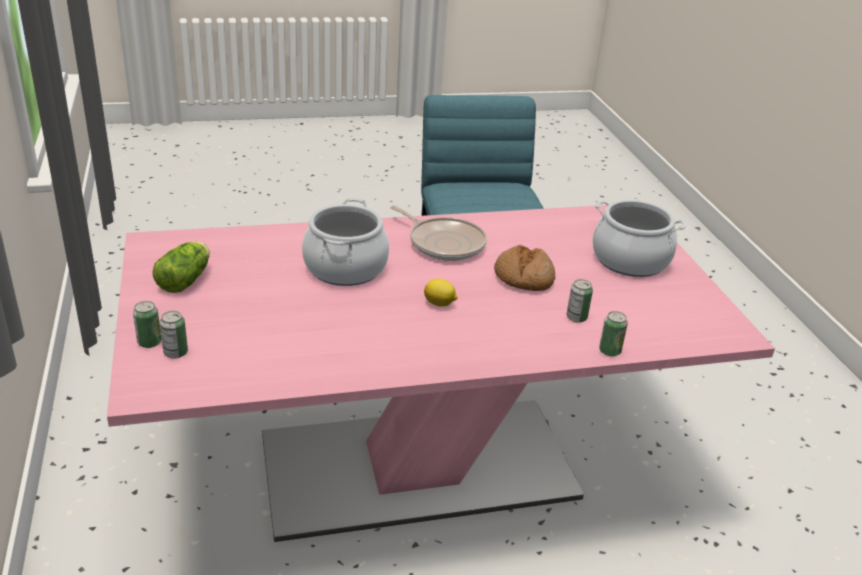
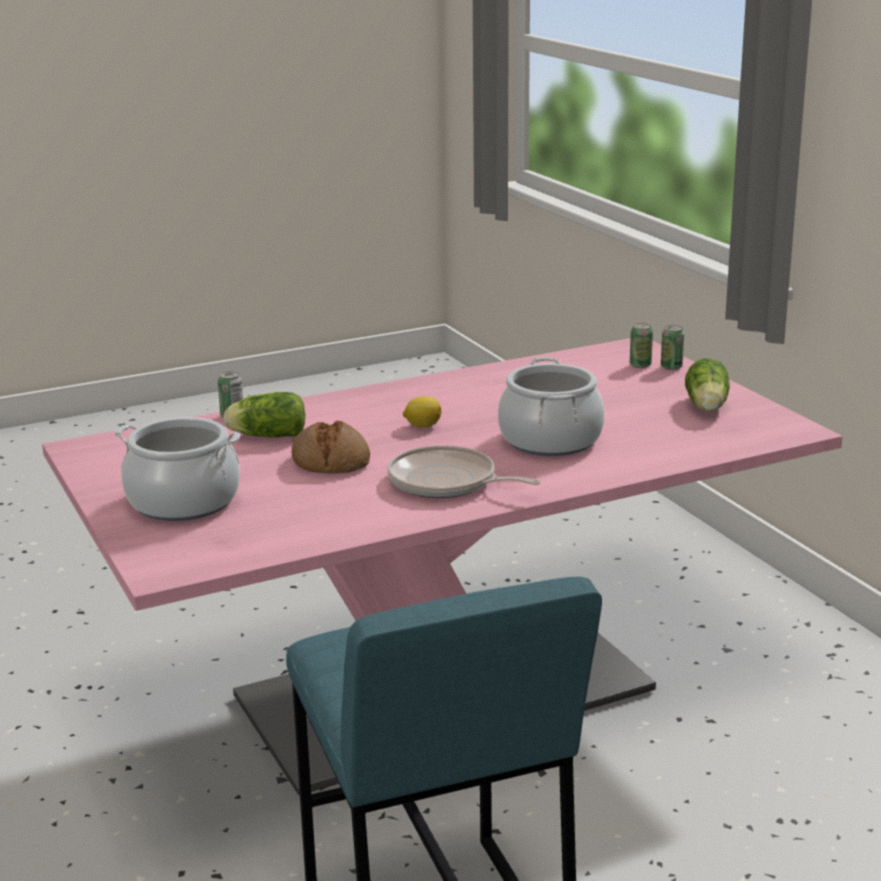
camera: 170 degrees right, 10 degrees down
(576, 318) = (265, 436): can -> lettuce

